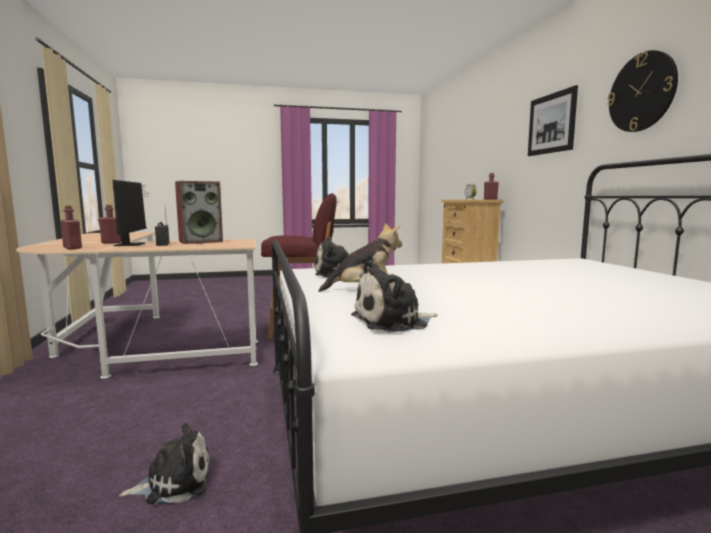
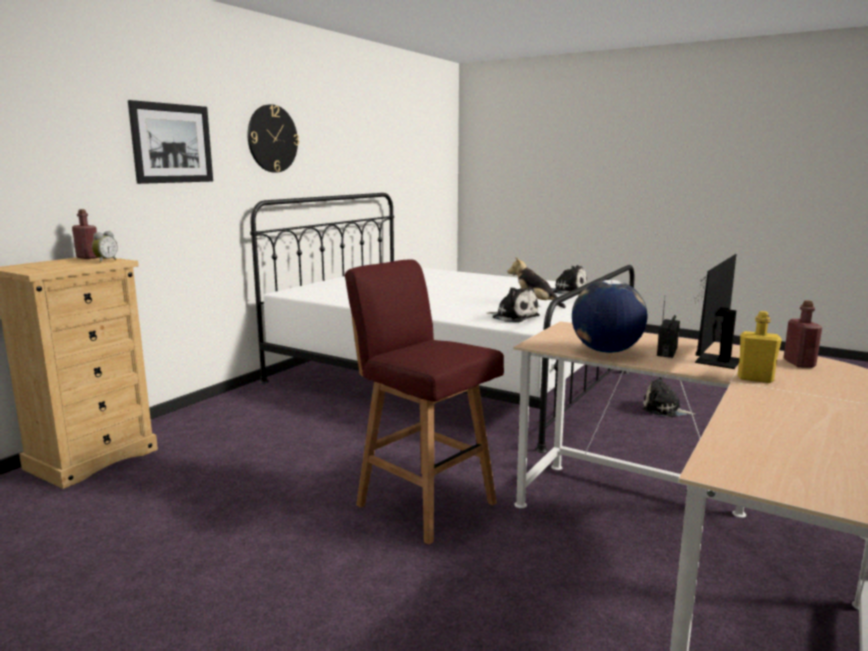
camera: 135 degrees left, 5 degrees up
(112, 242) = (755, 379): red bottle -> yellow bottle
(201, 241) = (606, 351): speaker -> globe

